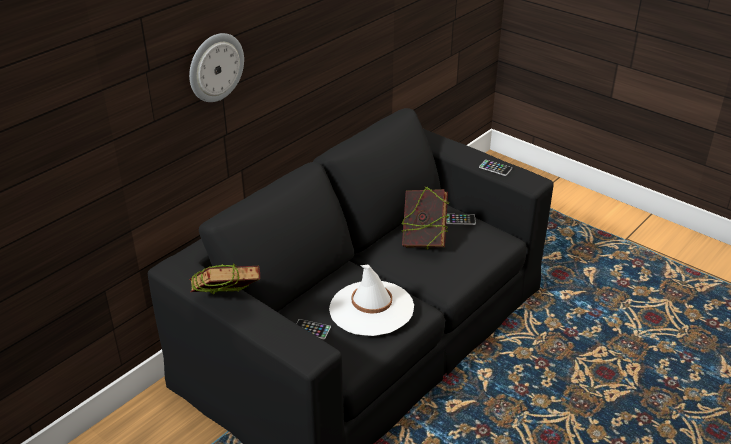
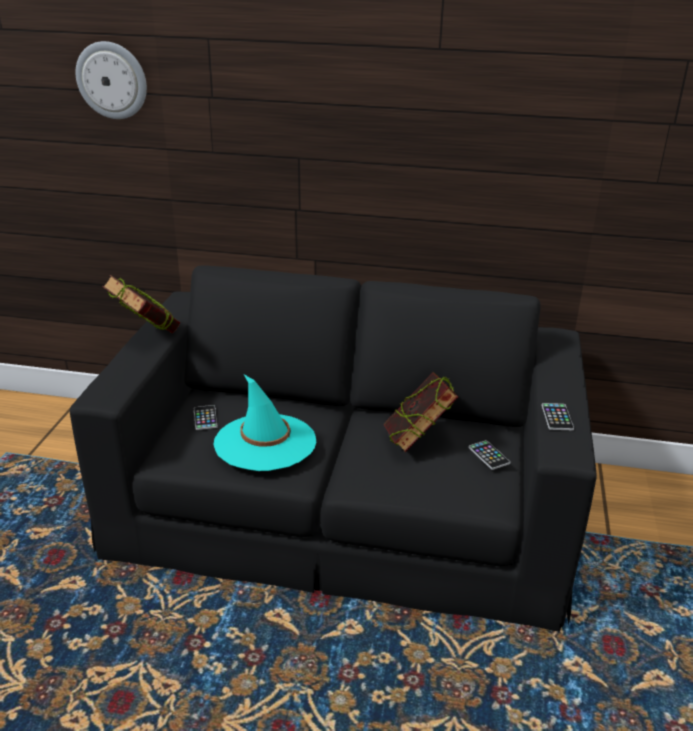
camera: 60 degrees right, 5 degrees down
(215, 67) = (288, 127): wall clock -> wall clock (112, 80)
(371, 308) = (265, 442): white hat -> turquoise hat

